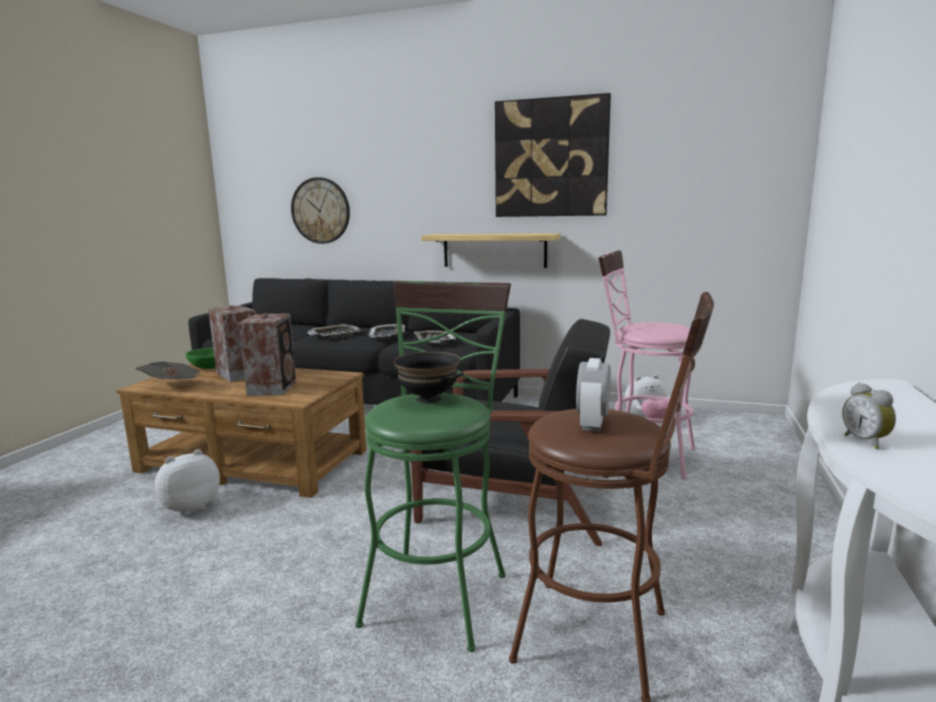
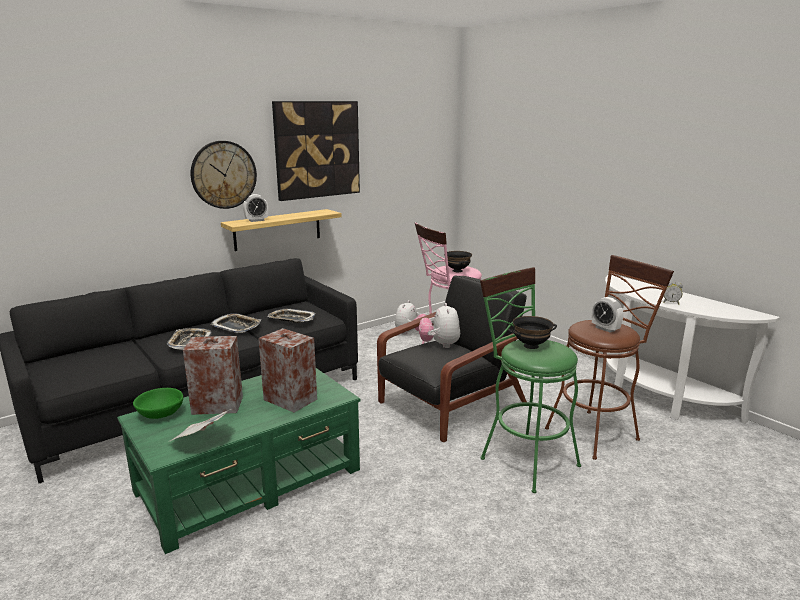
camera: 55 degrees left, 5 degrees up
(189, 507) = (301, 529): plush toy -> plush toy (439, 345)
(253, 461) = (250, 480): brown coffee table -> green coffee table
(321, 210) = (83, 212): wall clock -> wall clock (223, 174)
(458, 234) = (256, 220): none -> alarm clock
(651, 327) = (457, 271): none -> black bowl

